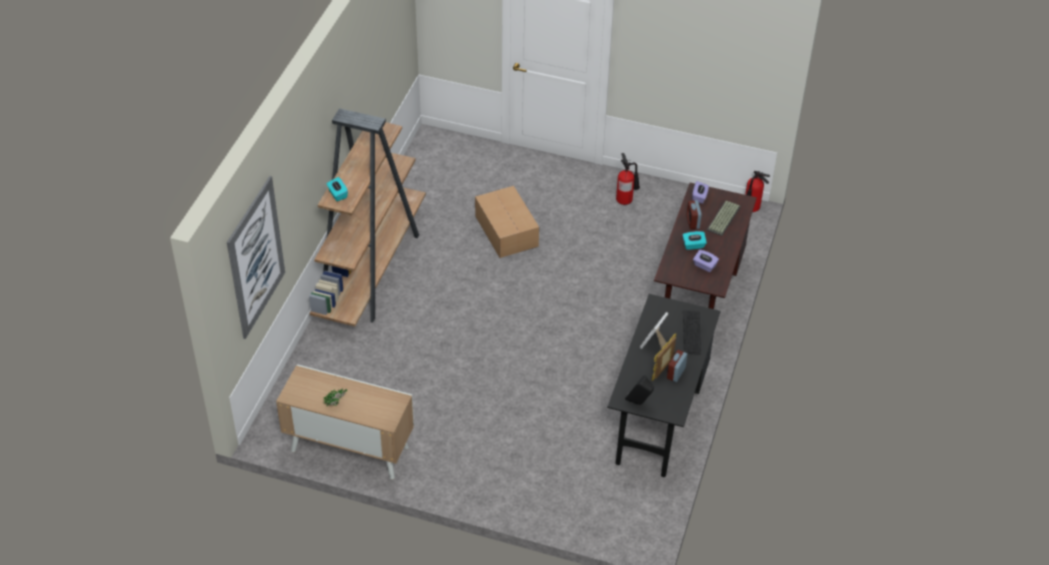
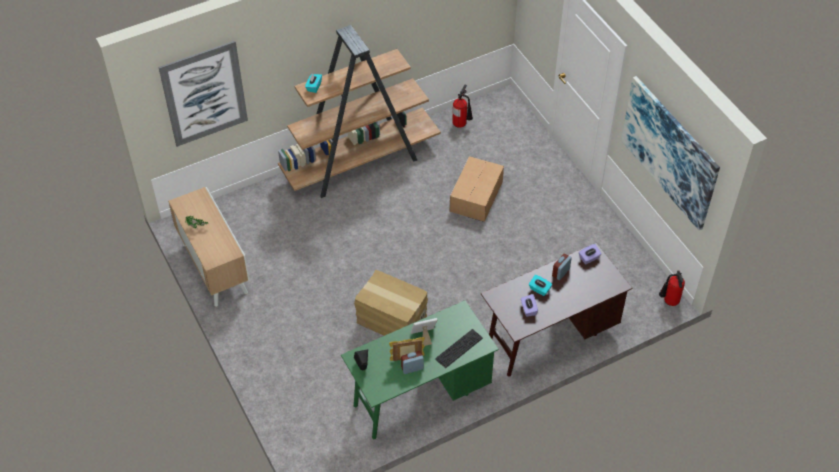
camera: 45 degrees right, 5 degrees up
(560, 376) = (391, 319): none -> cardboard box
(626, 199) = (585, 231): fire extinguisher -> fire extinguisher (461, 124)
(658, 416) = (419, 396): black desk -> green desk
(705, 60) = (669, 152): none -> picture
(724, 219) = (586, 286): keyboard -> none

